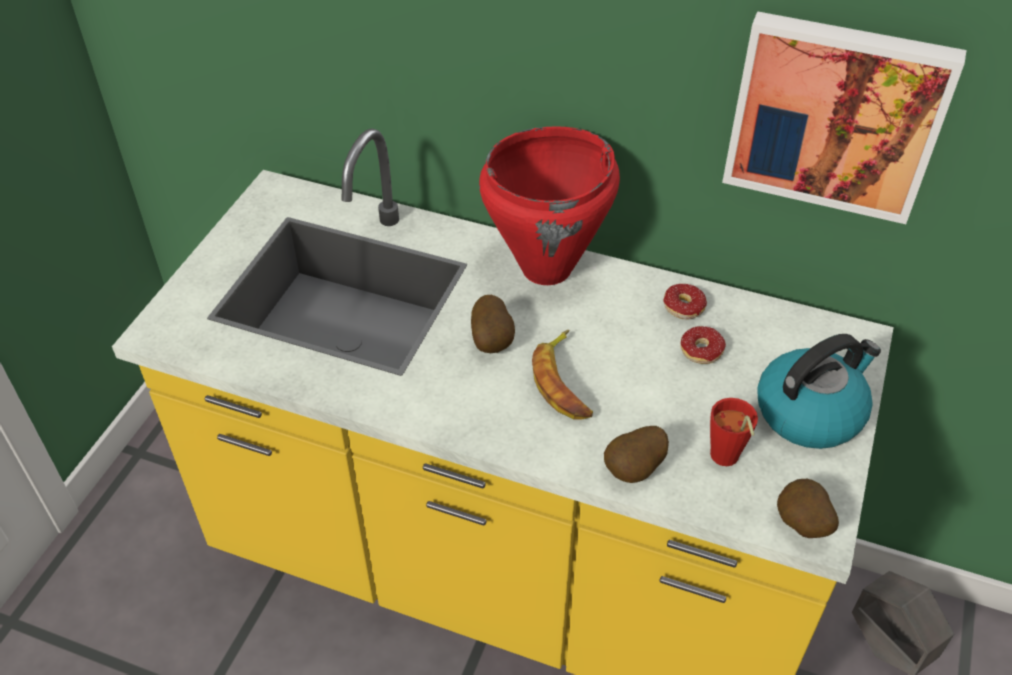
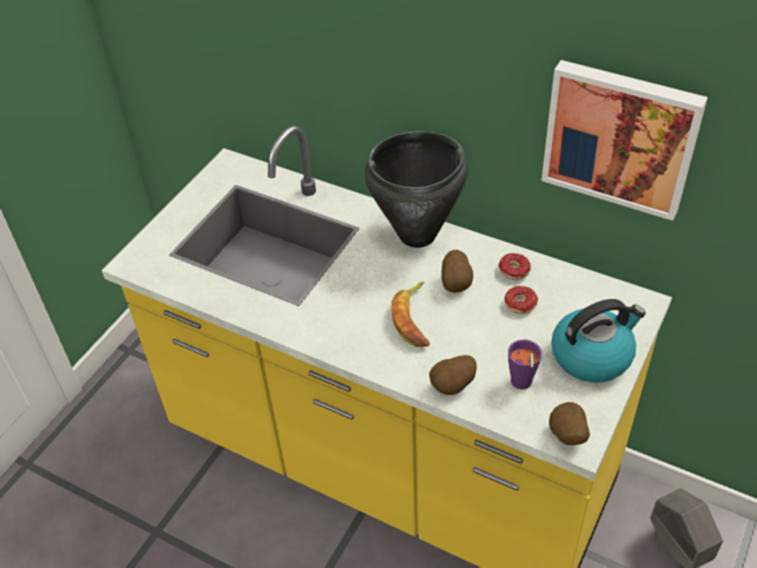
camera: 10 degrees right, 0 degrees up
(493, 341) = (368, 286): potato -> potato (457, 284)
(547, 269) = (418, 235): red cooking pot -> black cooking pot
(725, 460) = (521, 385): red cup -> purple cup

